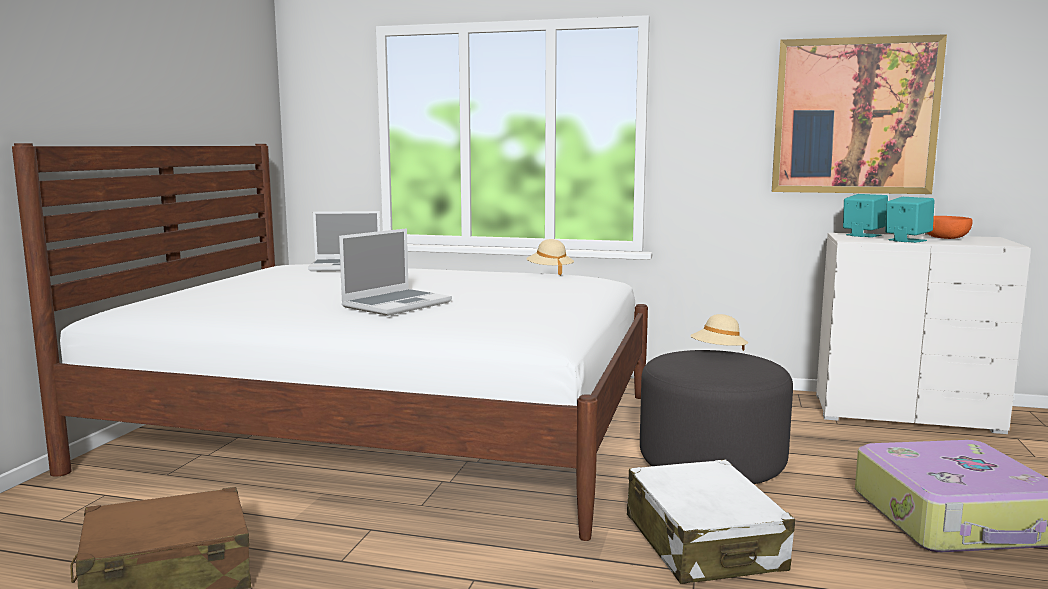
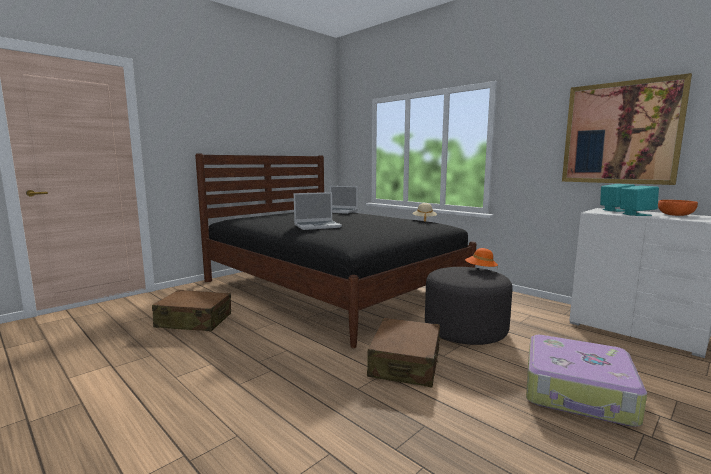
camera: 30 degrees right, 0 degrees up
(388, 430) = (333, 287): white bed -> black bed
(703, 543) = (405, 363): white suitcase -> brown suitcase
(718, 353) = (480, 270): beige hat -> orange hat

